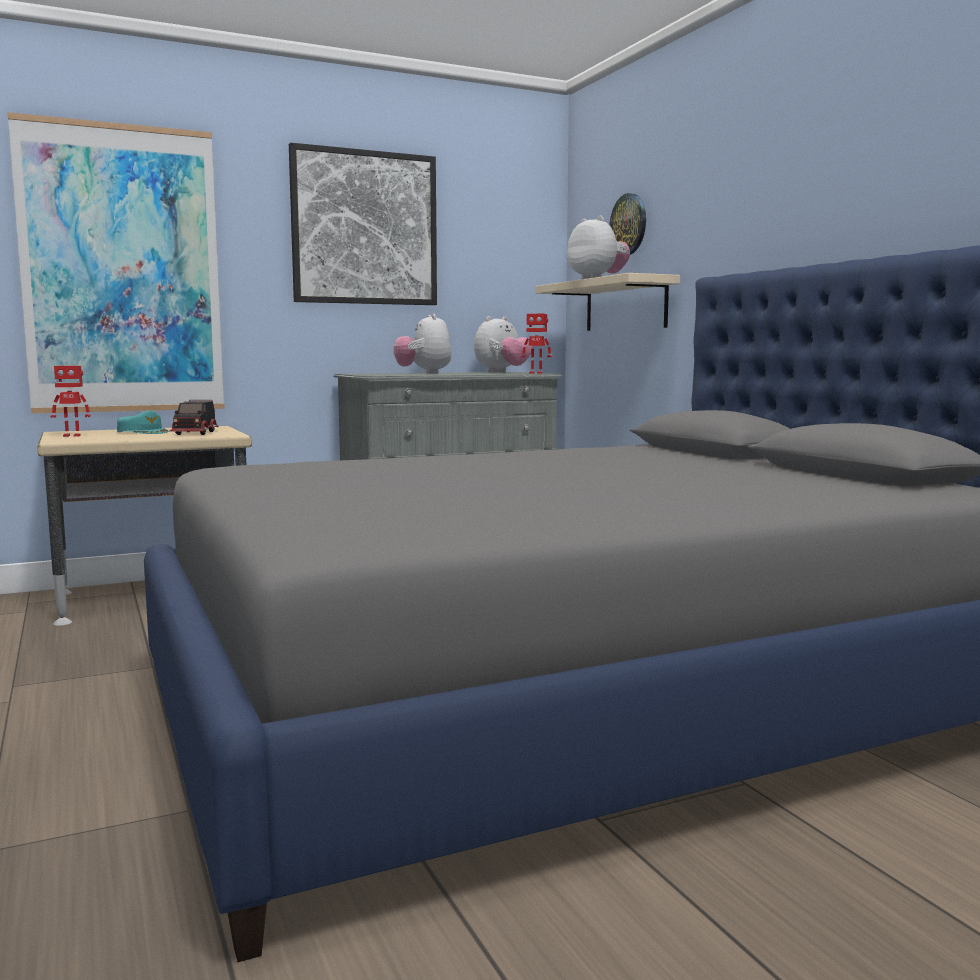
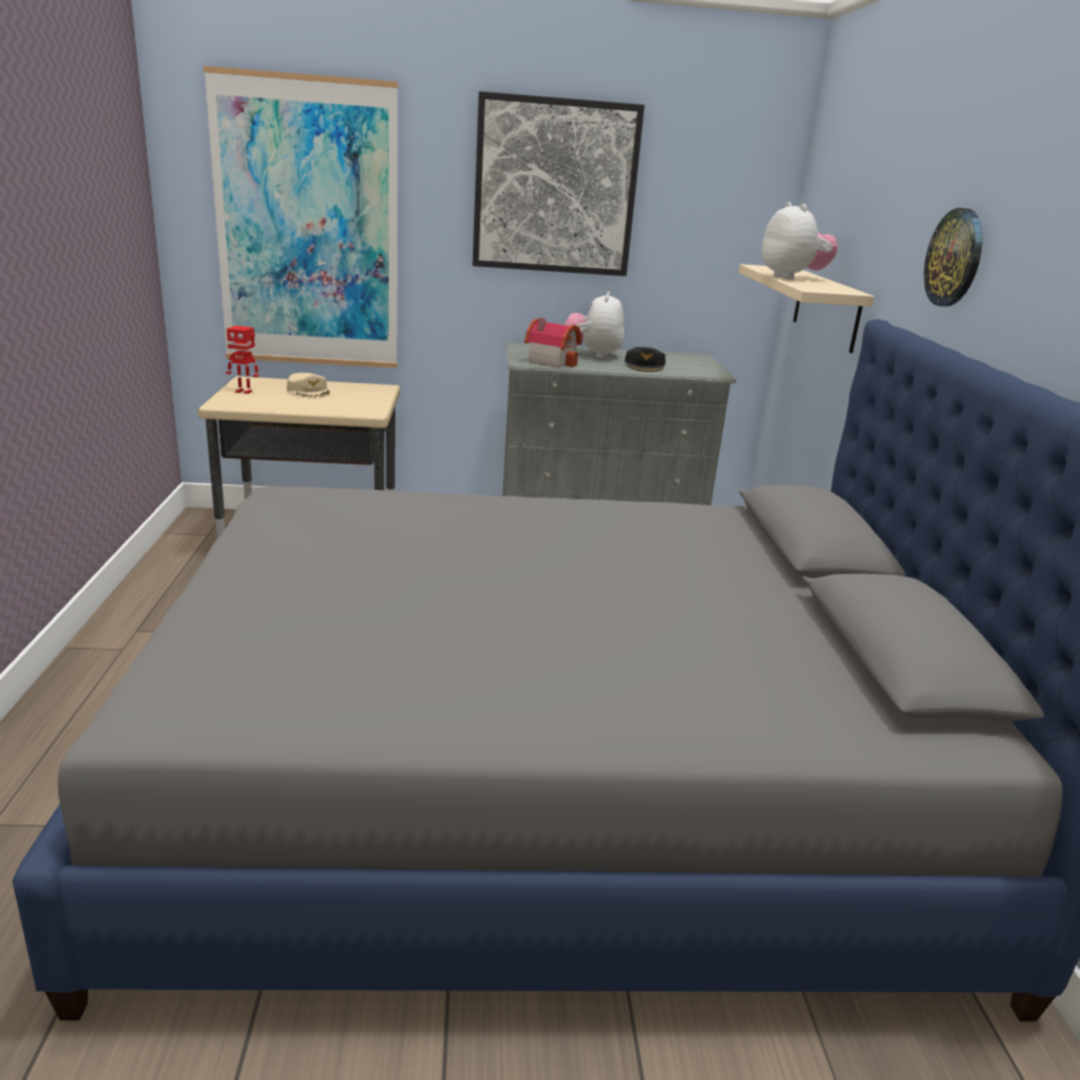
camera: 20 degrees right, 15 degrees up
(142, 432) = (309, 391): turquoise cap -> beige cap
(196, 433) = (347, 403): toy truck -> none
(397, 374) = (552, 361): none -> toy house
(478, 373) = (645, 365): none -> black cap
(502, 372) = (685, 358): plush toy -> none
(536, 373) = (708, 373): toy robot -> none
(629, 224) = (847, 211): wall clock -> wall clock (955, 258)

